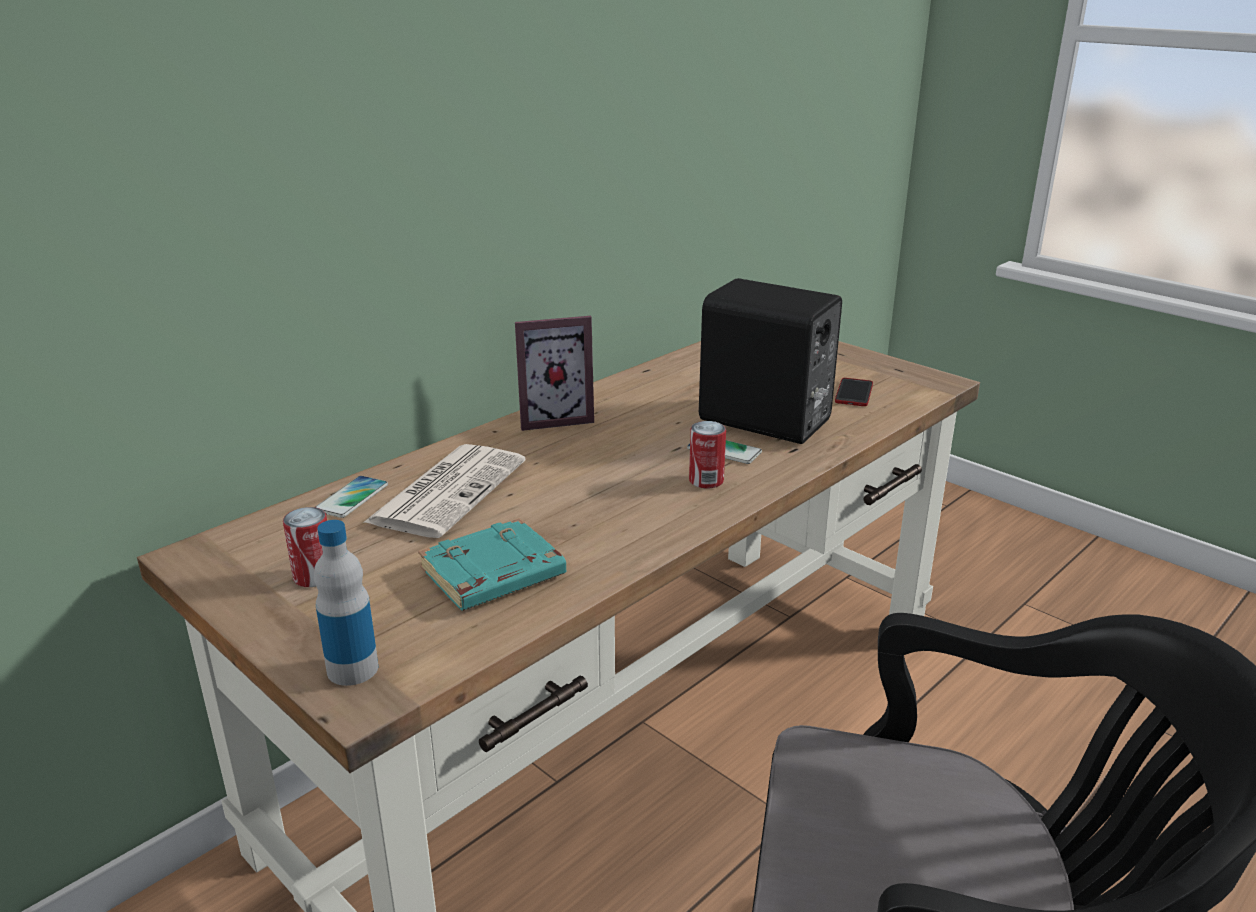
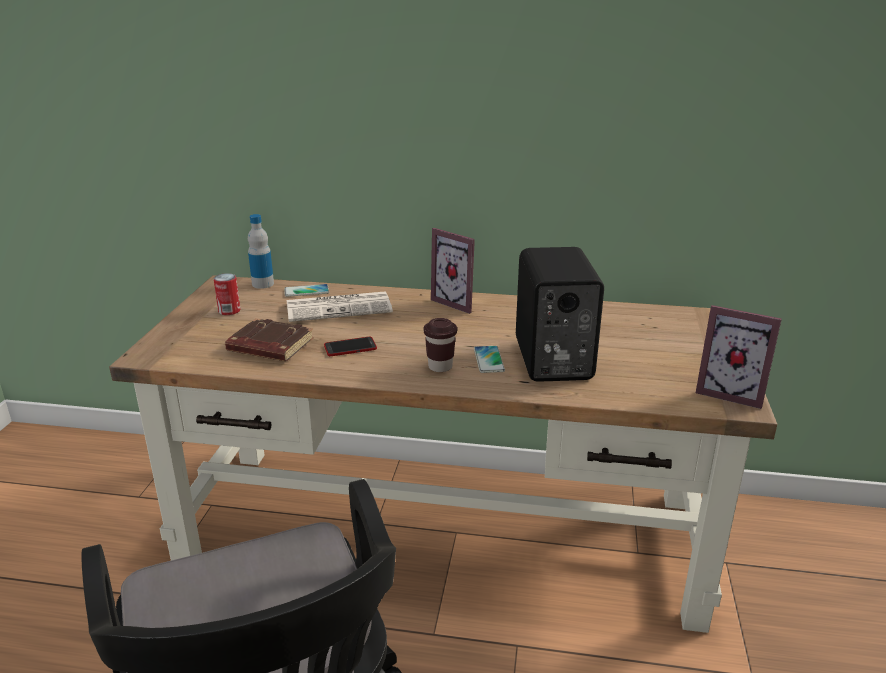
camera: 55 degrees right, 0 degrees up
(352, 669) = (164, 346): bottle -> bottle (263, 284)
(493, 575) = (269, 346): turquoise book -> brown book
(706, 480) = (440, 367): can -> brown cup
(854, 393) = (654, 378): phone -> phone (350, 347)
(913, 376) = (731, 392): none -> picture frame

